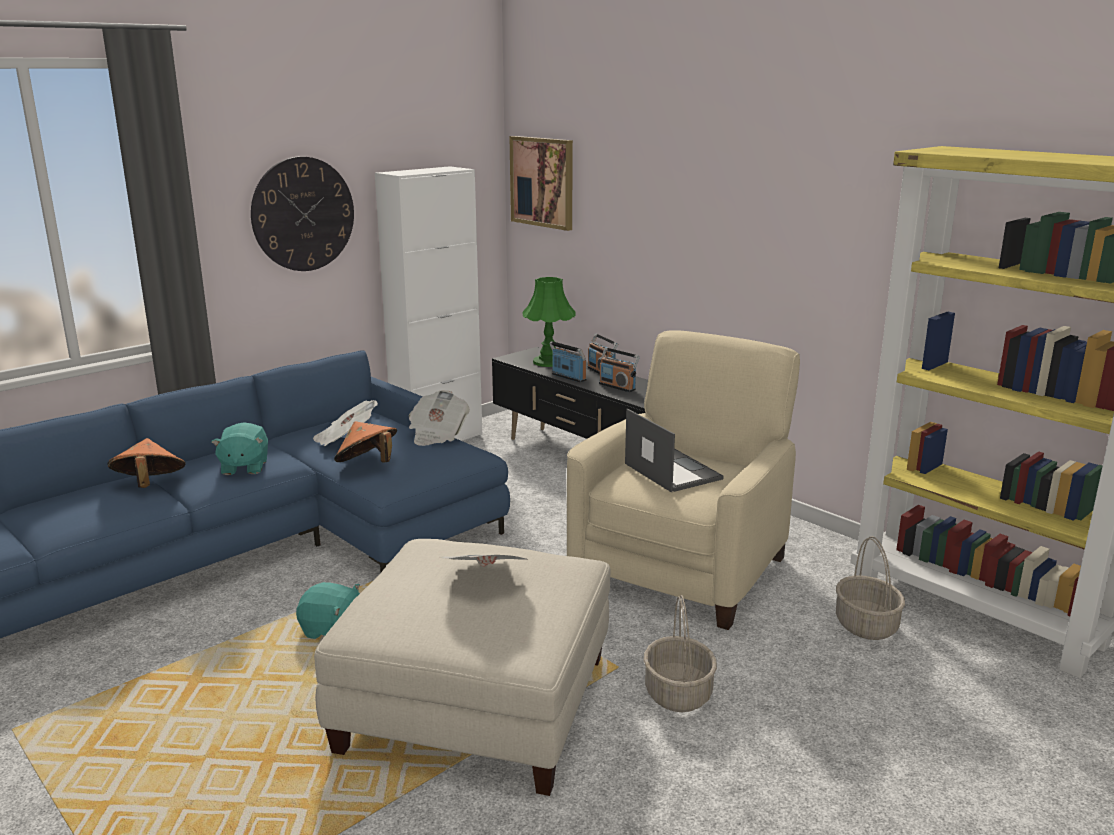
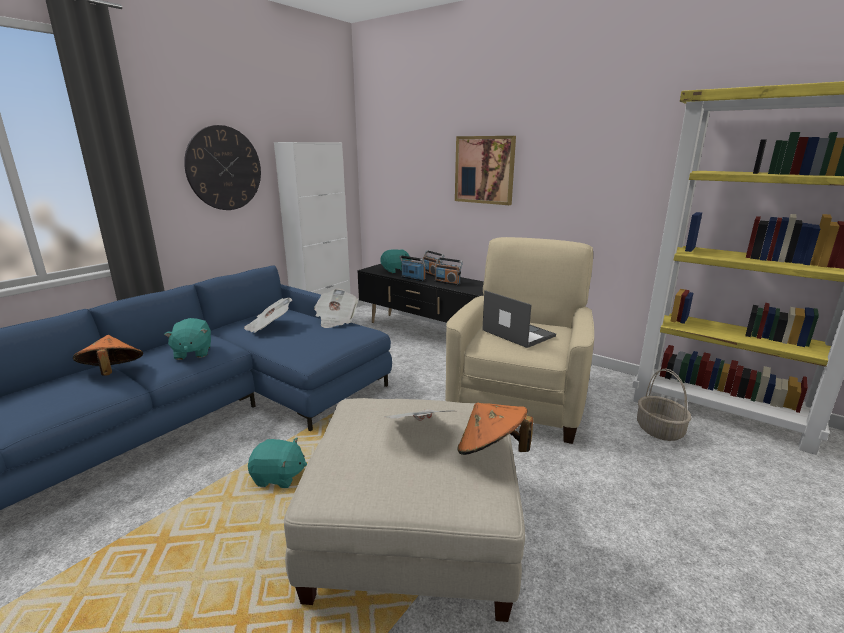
camera: 10 degrees left, 0 degrees up
(367, 464) = (290, 344): orange hat -> orange hat (491, 451)
(542, 182) = (384, 153): picture -> picture (484, 170)
(549, 362) = (395, 270): green table lamp -> turquoise plush toy
(679, 694) = (565, 502): basket -> none

